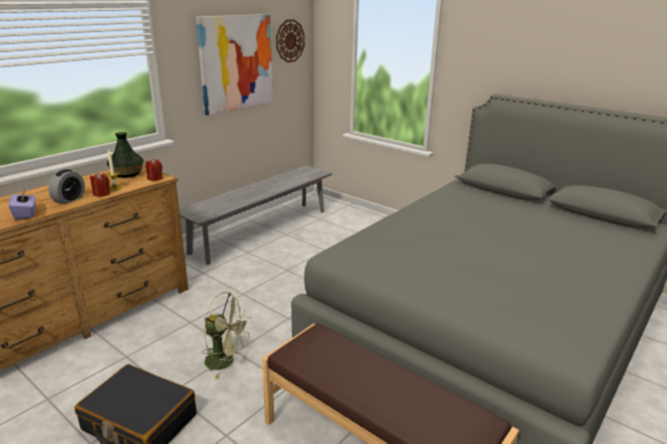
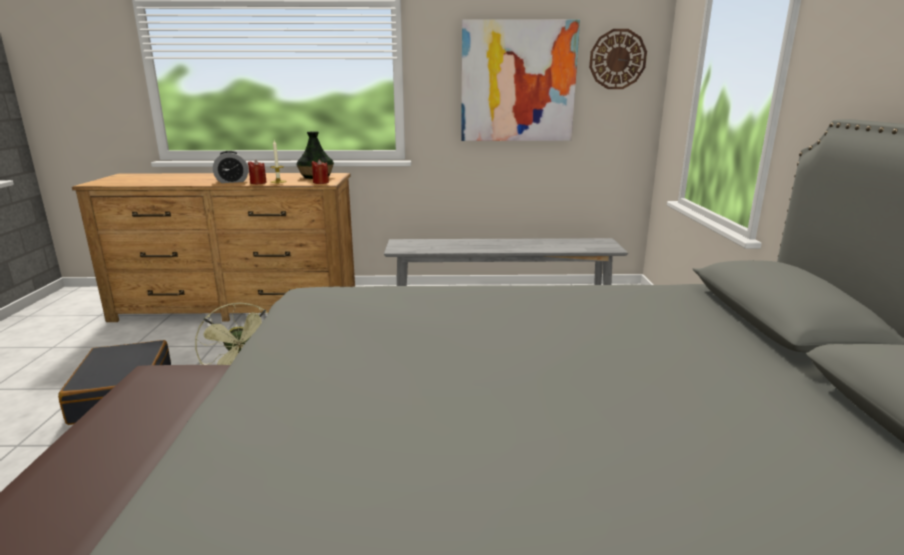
camera: 50 degrees right, 5 degrees down
(26, 214) = (187, 182): purple tissue box -> none

